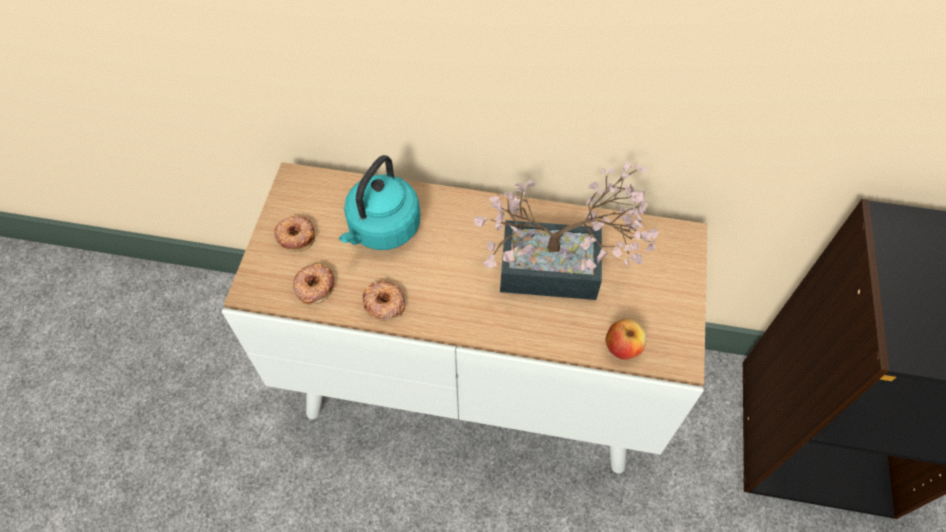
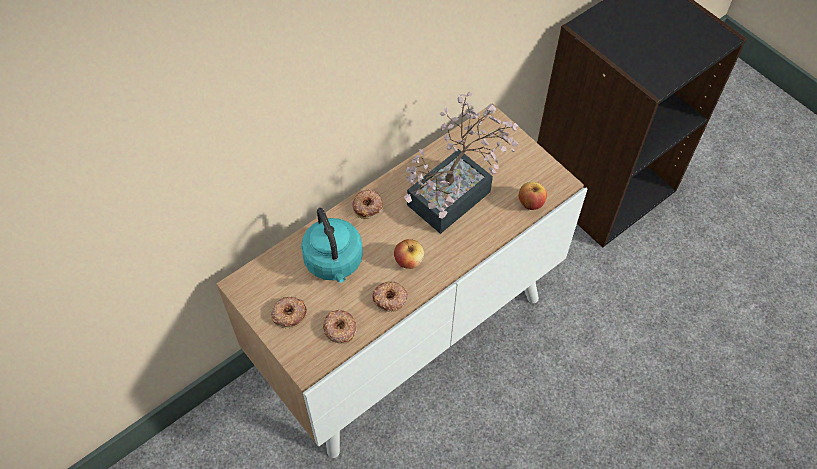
camera: 50 degrees left, 0 degrees up
(442, 288) = (409, 261): none -> apple
(470, 210) = (368, 206): none -> donut

